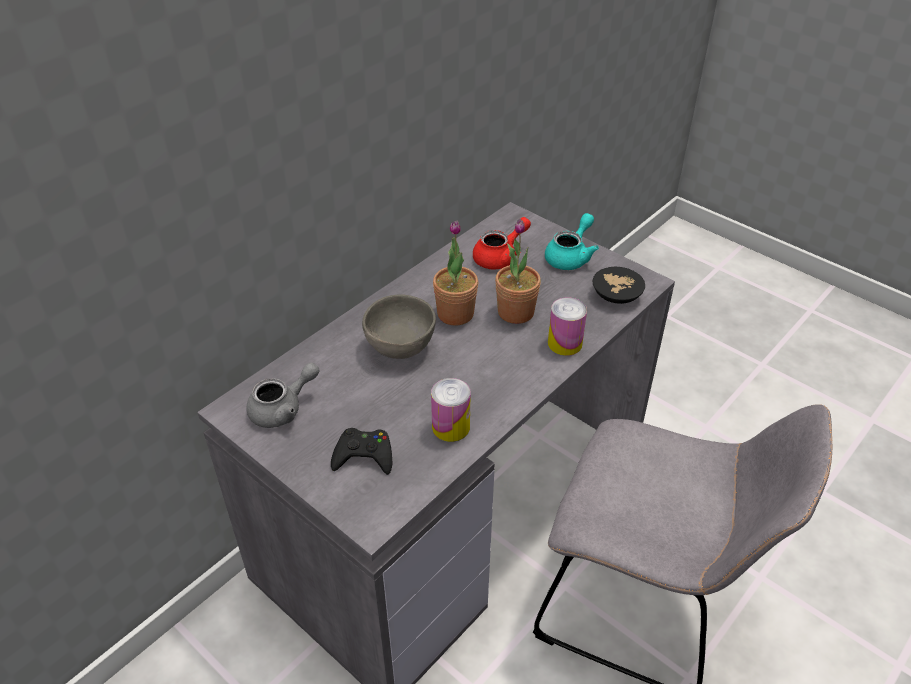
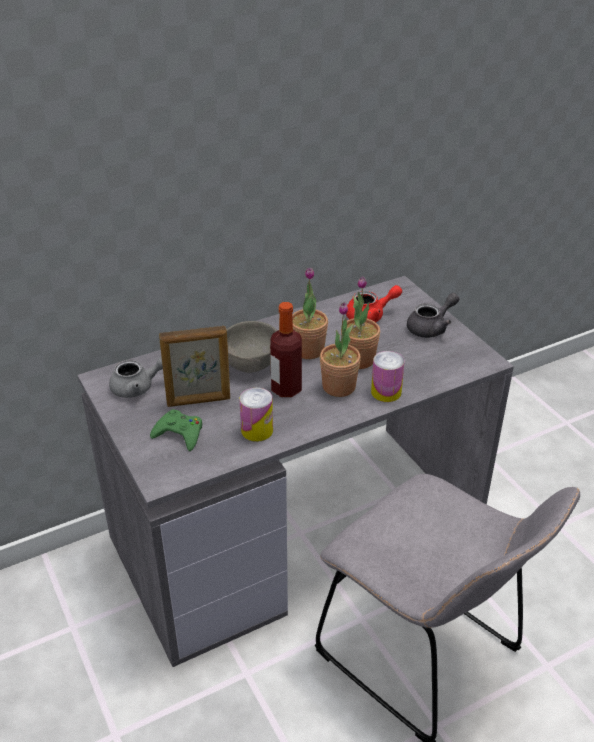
camera: 20 degrees right, 5 degrees down
(364, 456) = (179, 434): black game controller -> green game controller
(365, 408) = (199, 401): none -> picture frame
(456, 367) = (286, 389): none -> bottle
(512, 350) = (339, 387): none -> potted plant
(570, 256) = (431, 327): turquoise teapot -> grey teapot
(615, 294) = (452, 364): black bowl -> none

